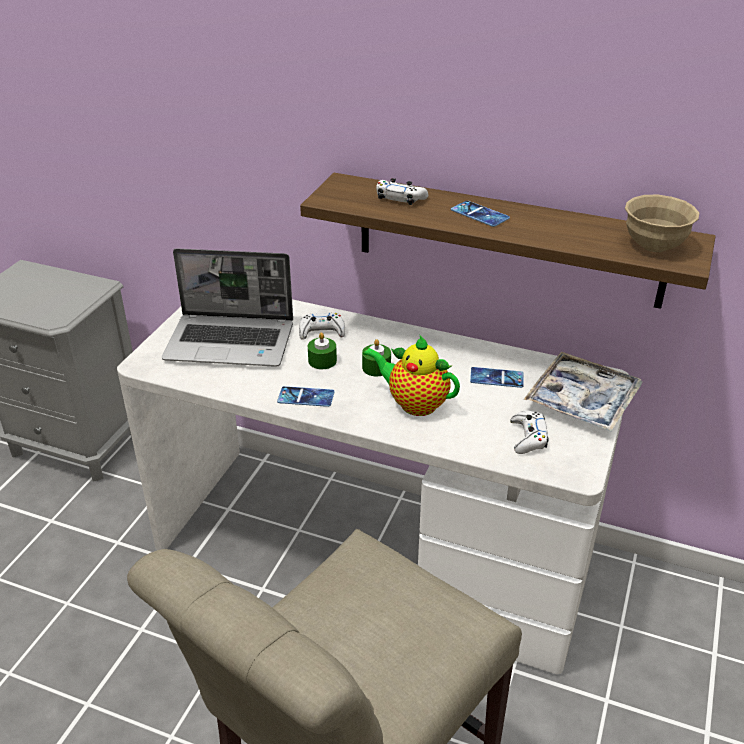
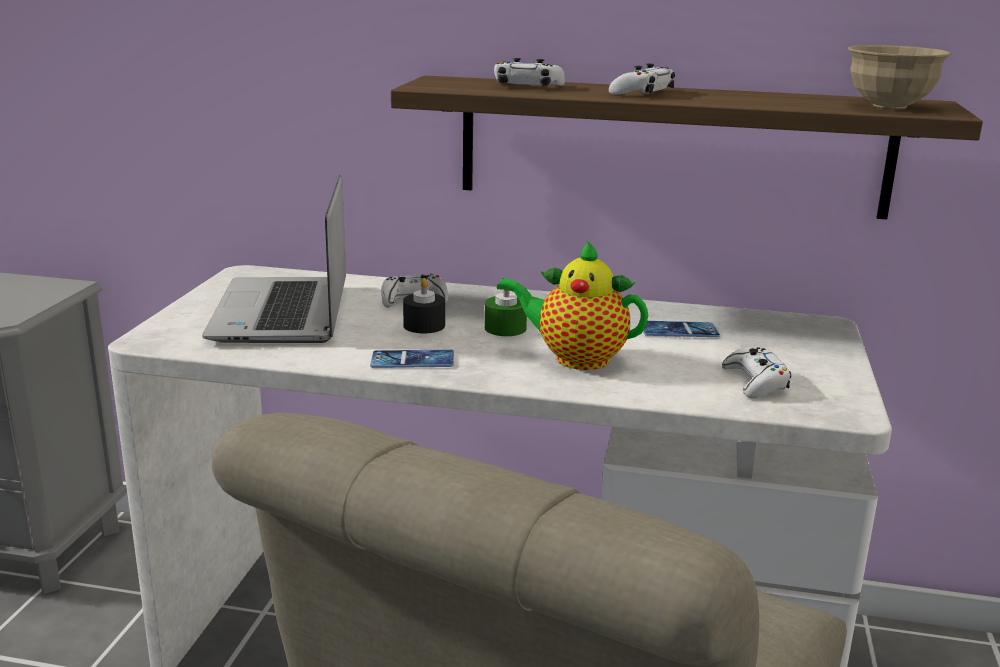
camera: 10 degrees left, 15 degrees down
(232, 342) = (284, 314): laptop -> laptop turned 90 degrees clockwise
(322, 361) = (424, 325): green candle -> black candle
(479, 214) = (642, 92): phone -> white game controller
(582, 400) = (807, 345): tray -> none

